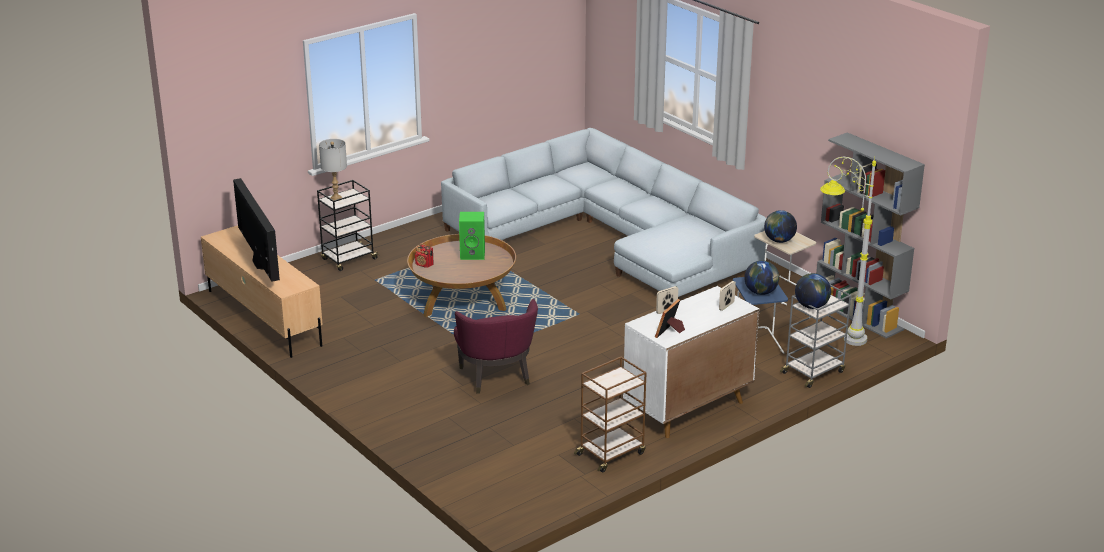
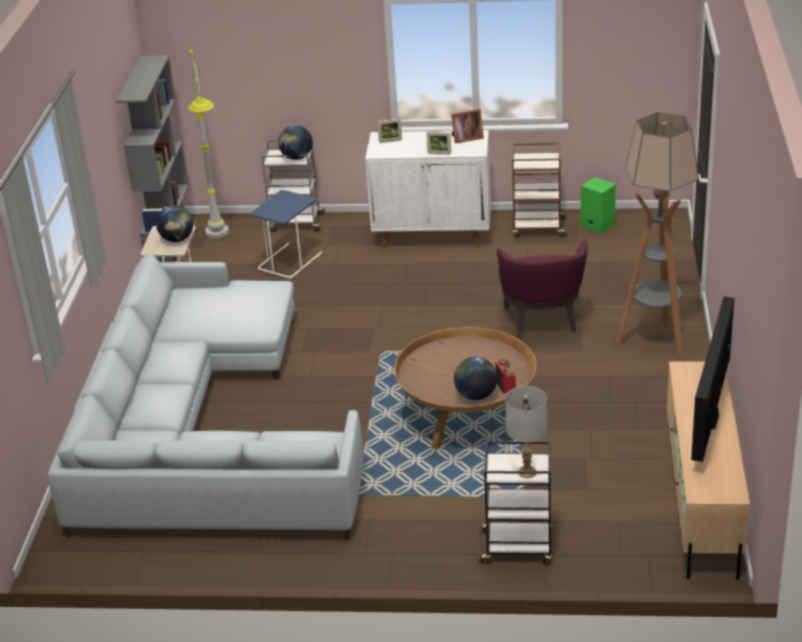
camera: 135 degrees left, 5 degrees up
(395, 398) = (654, 339): none -> floor lamp
(473, 254) = (438, 378): green speaker -> green speaker (596, 225)
(496, 377) = (542, 321): purple armchair -> purple armchair turned 150 degrees clockwise
(761, 292) = (289, 202): globe -> globe (475, 395)

